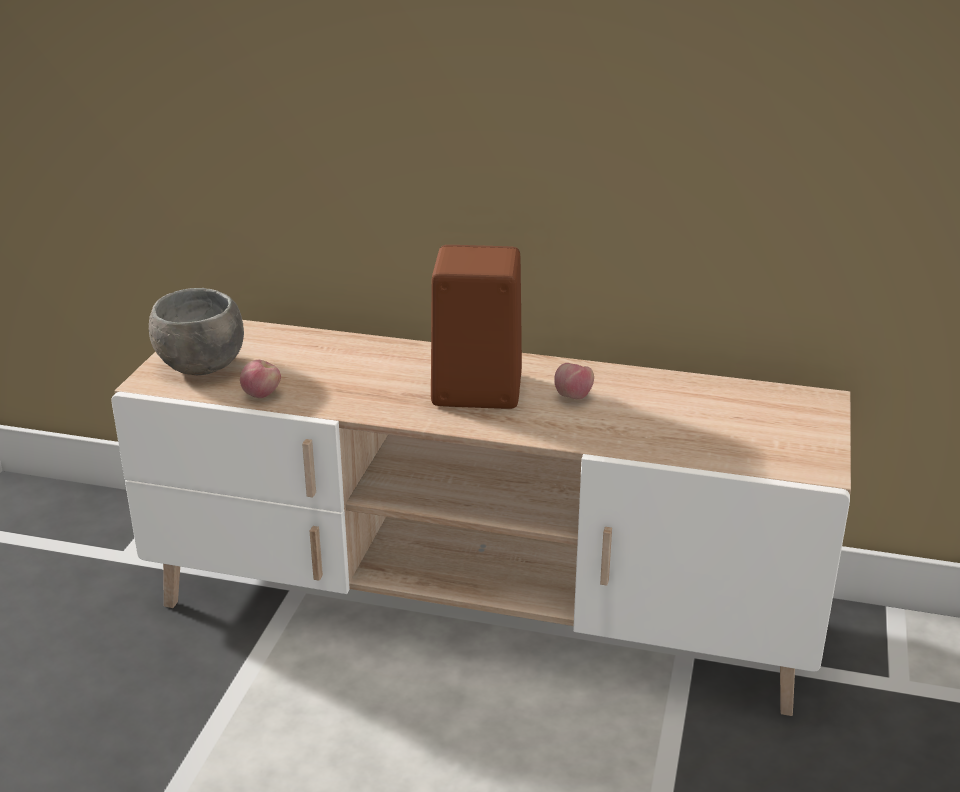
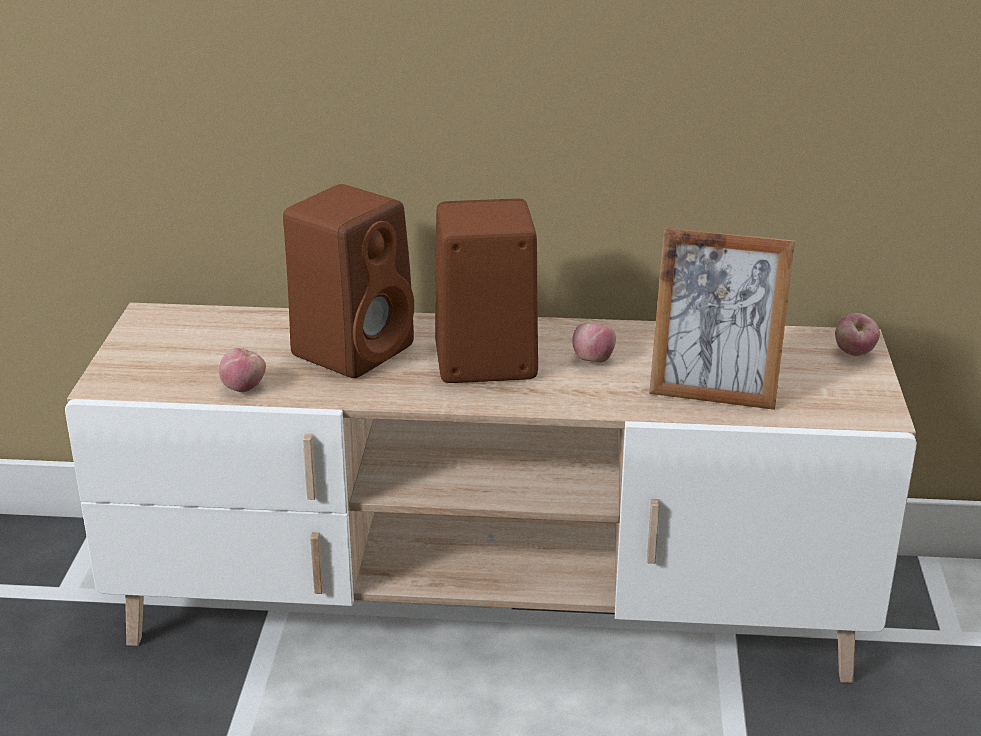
camera: 10 degrees left, 0 degrees up
(201, 367) = (161, 362): grey bowl -> none
(367, 369) = (354, 348): none -> brown speaker
(672, 436) = (713, 393): none -> picture frame
(816, 412) = (854, 354): none -> apple

